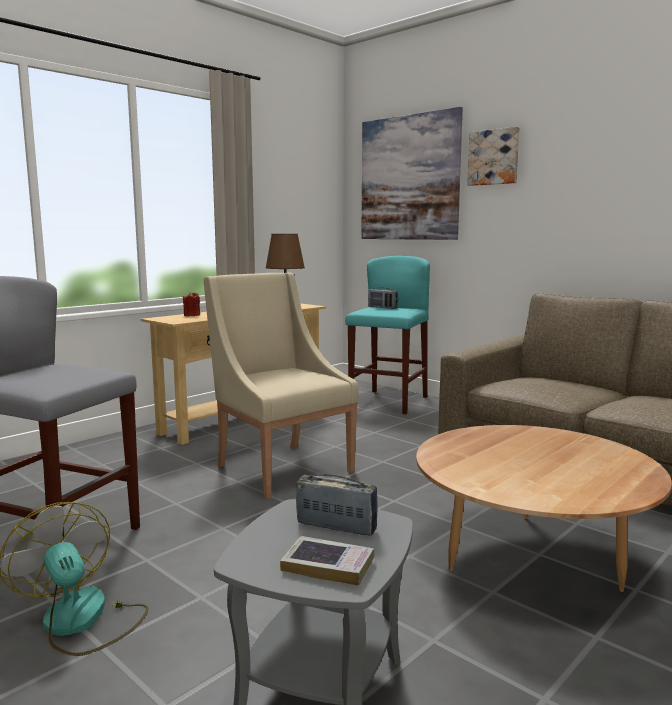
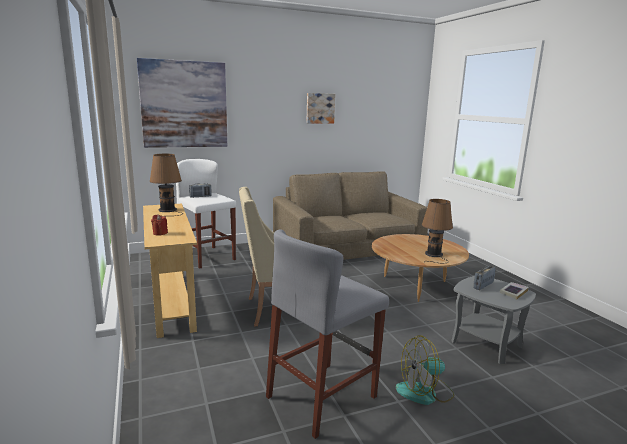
camera: 65 degrees left, 5 degrees up
(388, 402) = (207, 257): turquoise stool -> white stool
(494, 157) = (248, 97): picture -> picture (320, 108)
(508, 476) = (434, 255): none -> brown table lamp

